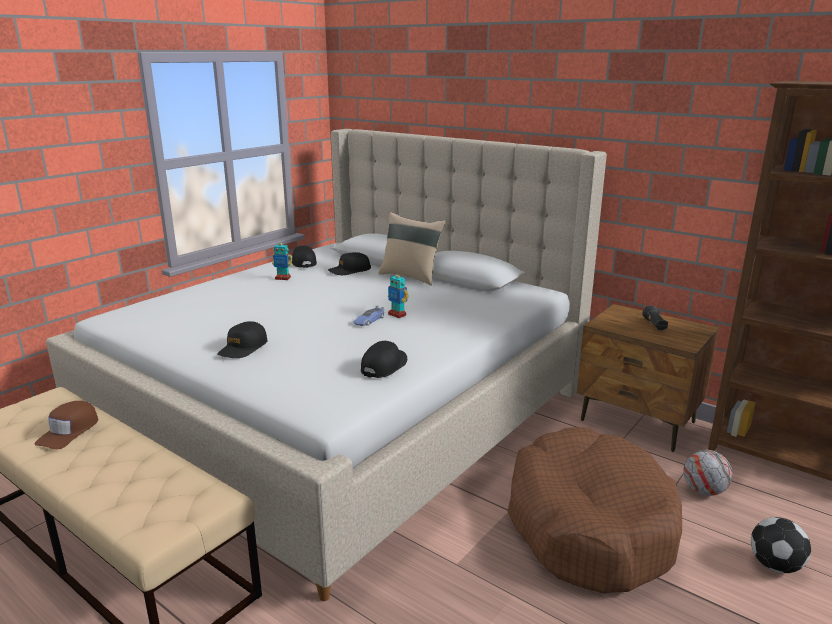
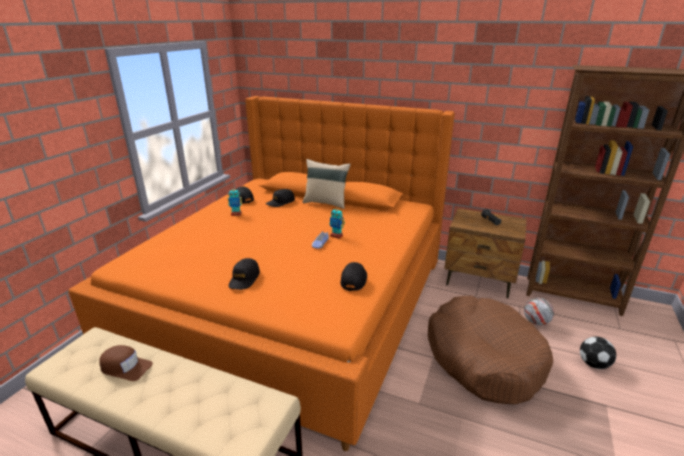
camera: 15 degrees left, 5 degrees up
(69, 431) = (125, 367): brown cap -> brown cap turned 75 degrees counterclockwise
(346, 412) = (295, 303): beige bed -> orange bed

